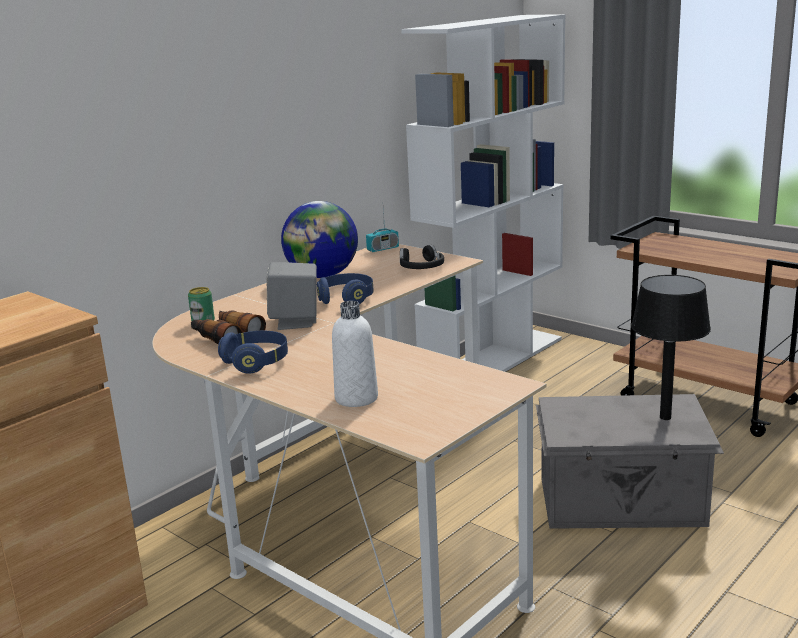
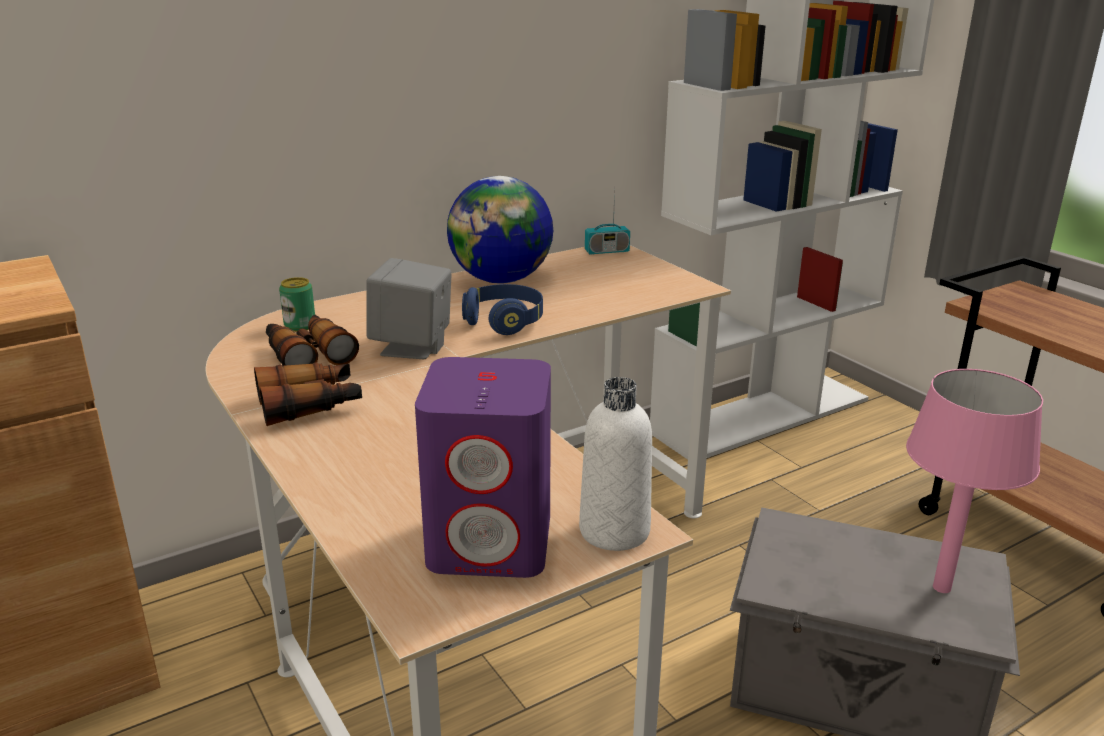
camera: 15 degrees right, 5 degrees up
(256, 362) = (310, 405): blue headphones -> binoculars
(356, 398) = (390, 502): white bottle -> white bottle (614, 531)
(421, 267) = (638, 287): black headphones -> none
(433, 404) = (491, 542): none -> purple speaker
(666, 417) = (943, 587): black table lamp -> pink table lamp

